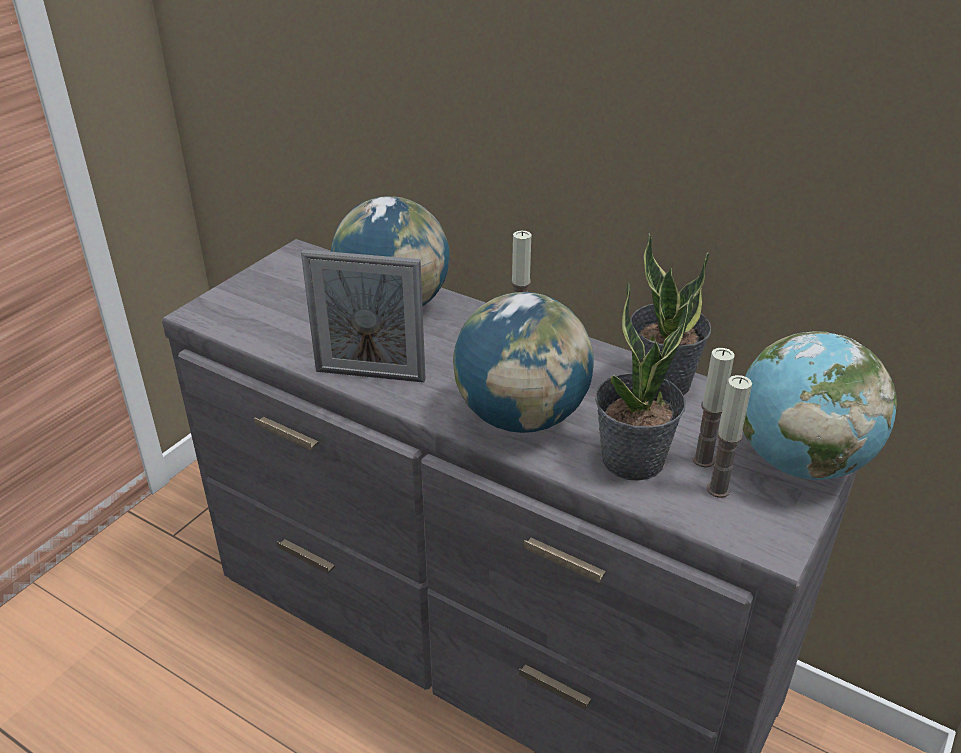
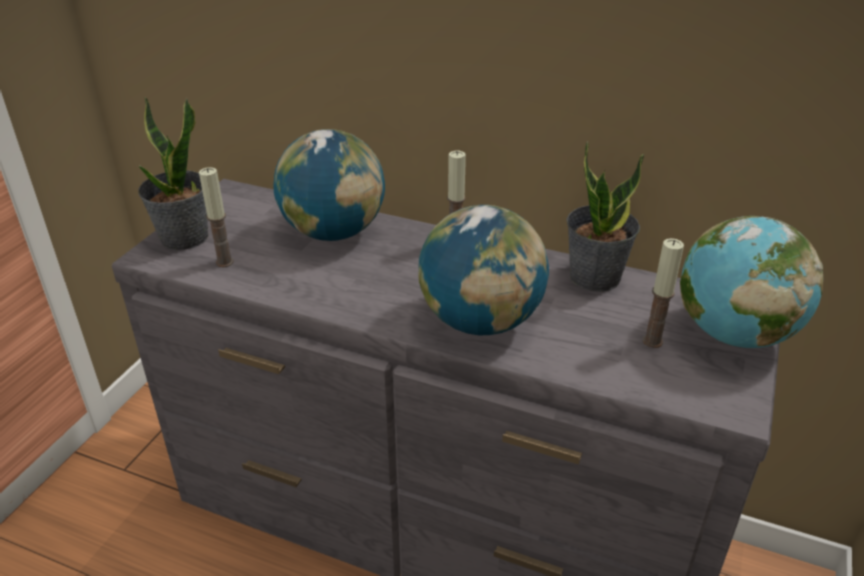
camera: 10 degrees left, 0 degrees up
(370, 375) = (330, 297): picture frame -> none
(632, 461) = (592, 349): potted plant -> potted plant (184, 238)
(718, 489) = (674, 366): candle -> candle (224, 262)

